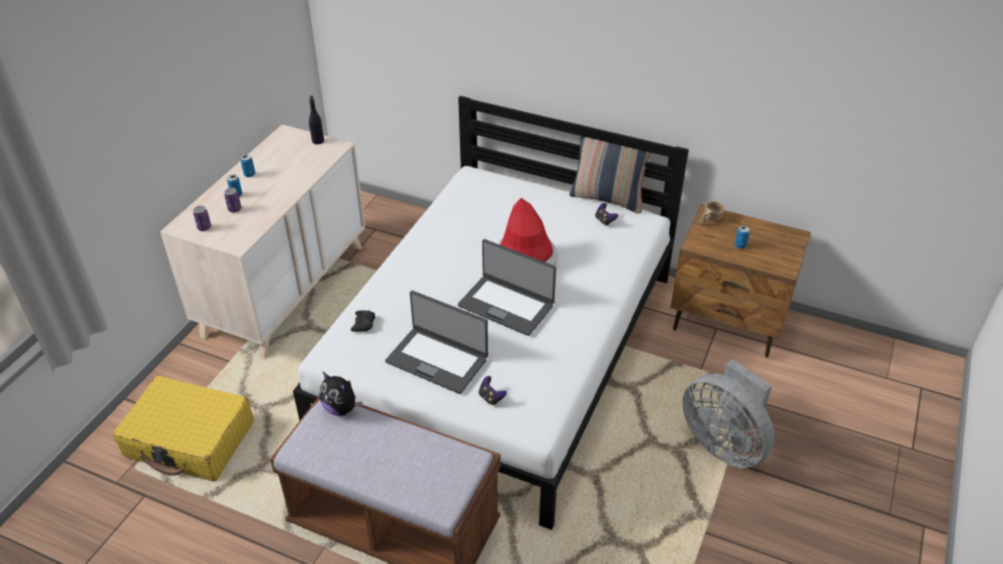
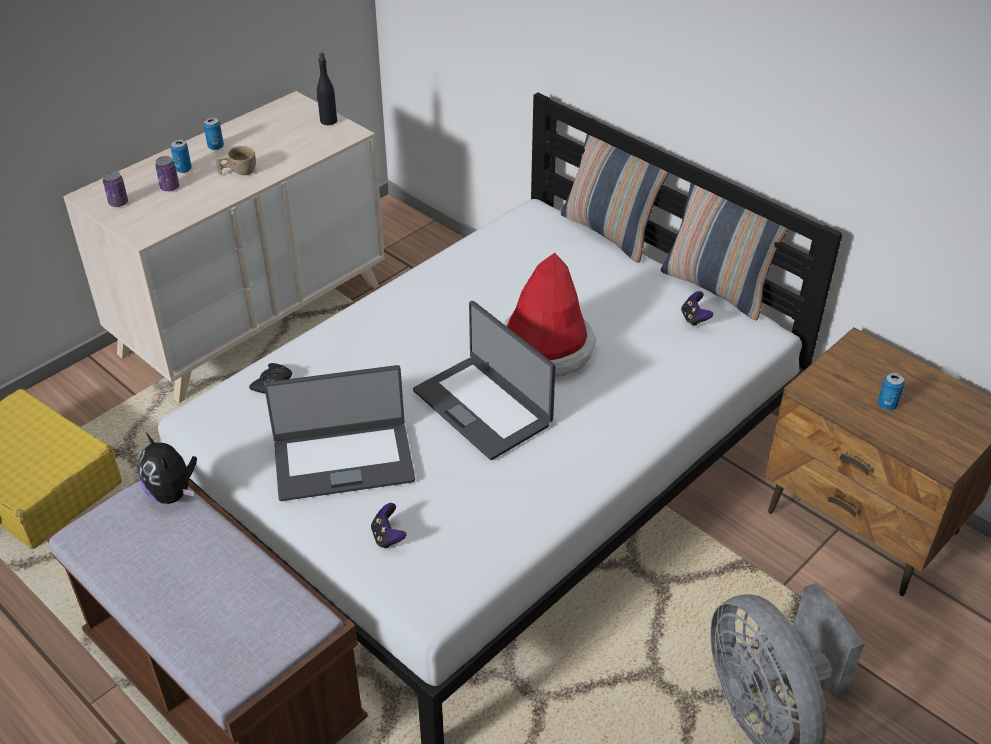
camera: 20 degrees right, 0 degrees up
(437, 359) = (343, 460): laptop -> laptop turned 60 degrees counterclockwise
(525, 177) = (610, 232): none -> pillow
(709, 219) = (856, 353): beige cup -> beige cup (237, 172)

